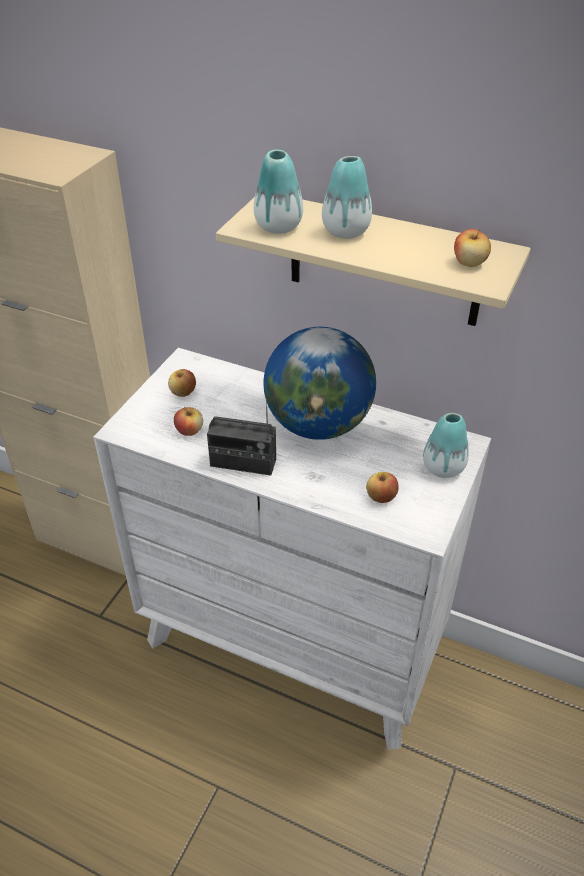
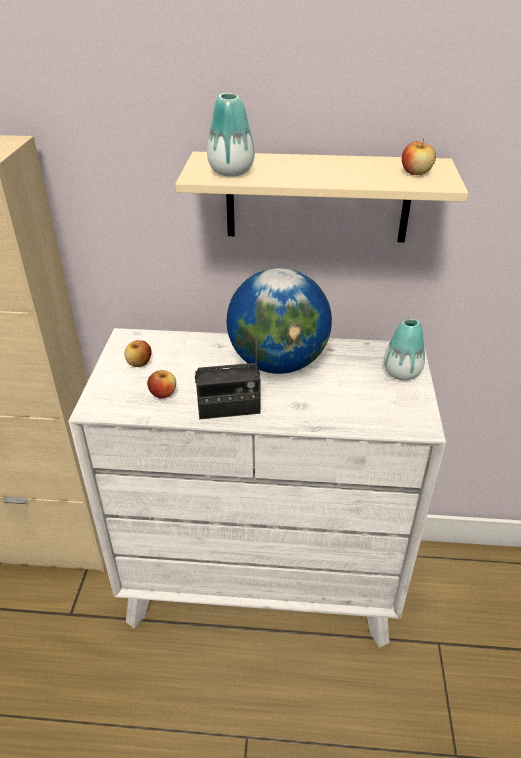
camera: 20 degrees left, 5 degrees down
(345, 232) = (294, 167): vase -> none
(381, 497) = (366, 408): apple -> none

